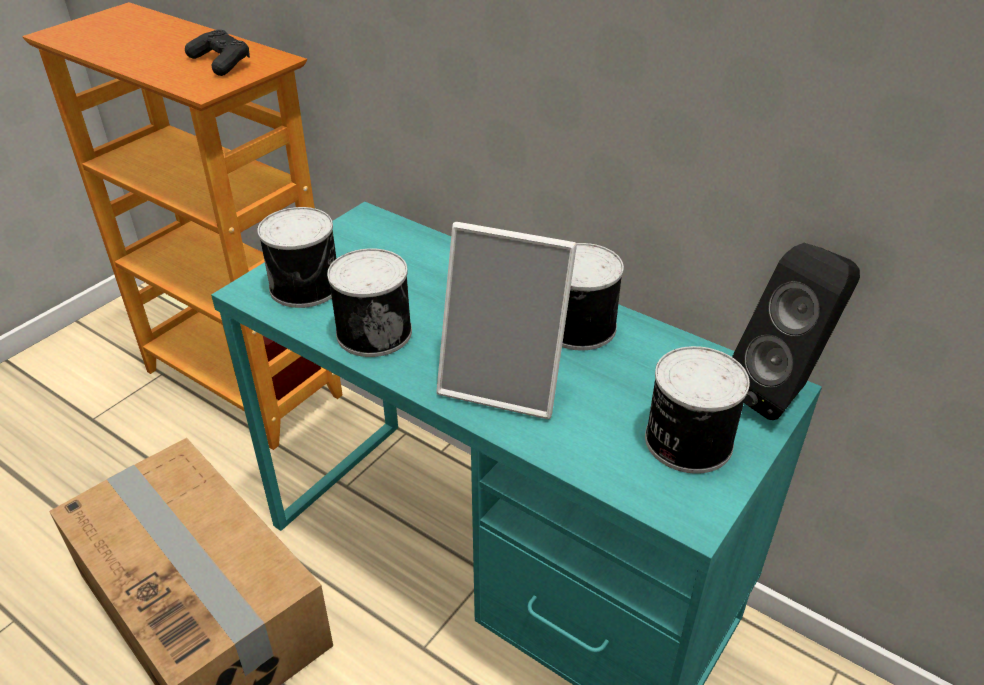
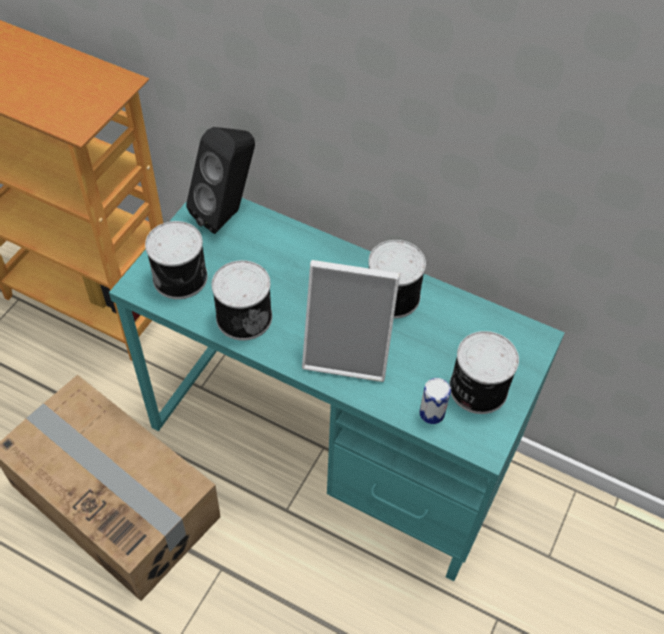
camera: 10 degrees left, 15 degrees up
(221, 63) = (78, 90): black game controller -> none
(615, 465) = (432, 413): none -> can
(781, 393) = (537, 341): black speaker -> black speaker (227, 213)

